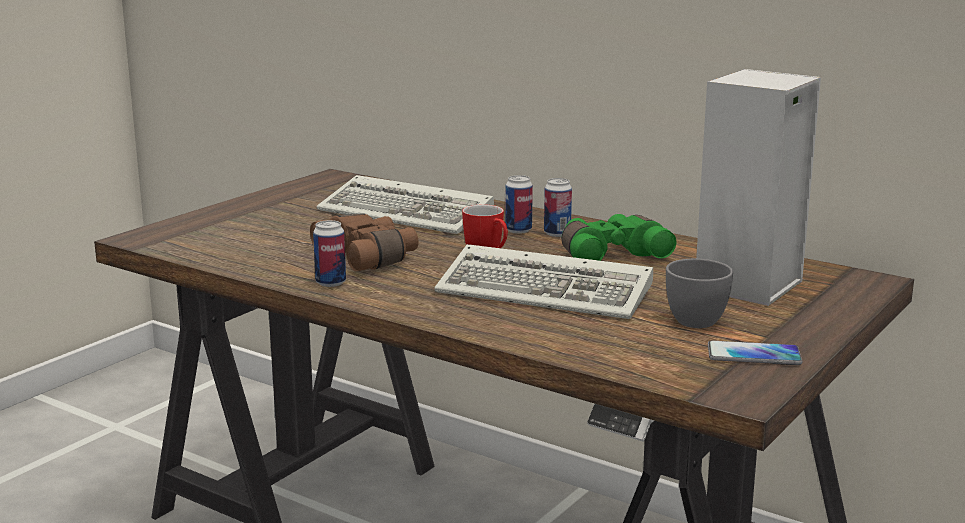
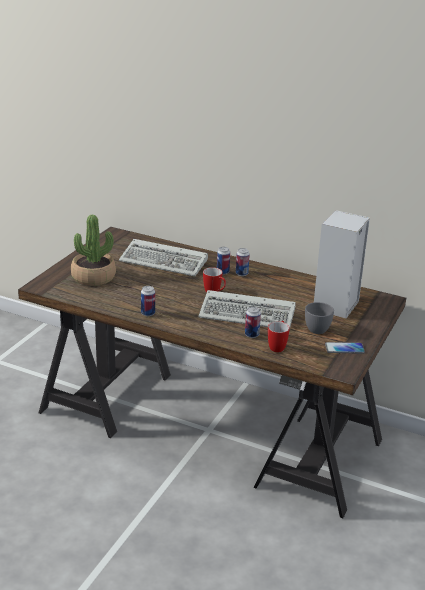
camera: 10 degrees left, 10 degrees up
(253, 229) = (93, 277): none -> potted plant
(369, 257) = (158, 294): brown binoculars -> none
(541, 323) = (252, 335): none -> can
(595, 344) = (278, 346): none -> mug
(610, 254) = (270, 287): green binoculars -> none

